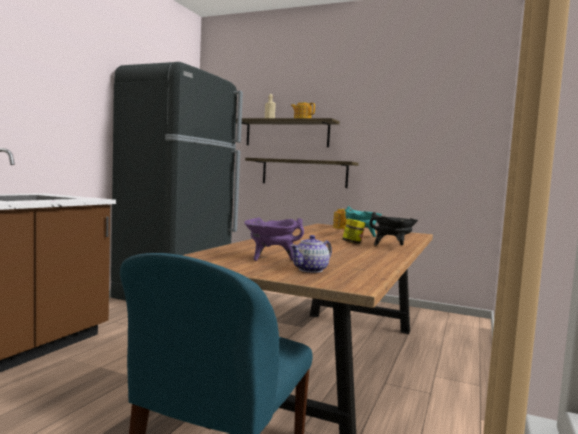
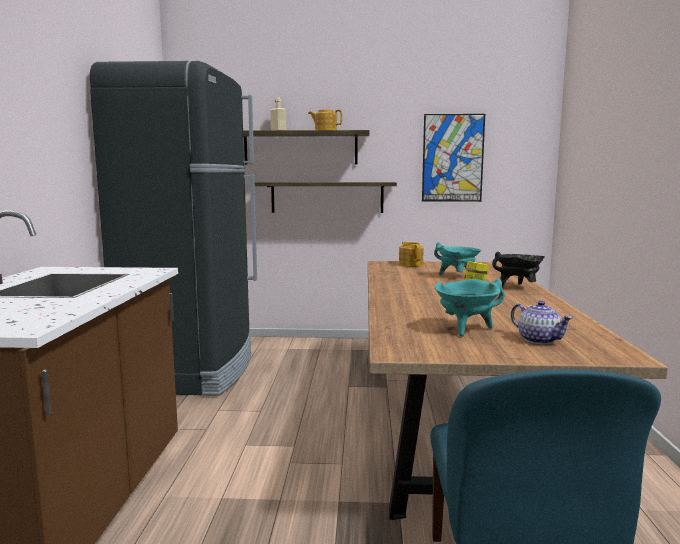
camera: 20 degrees left, 5 degrees up
(270, 258) = (466, 330): purple cooking pot -> turquoise cooking pot
(311, 270) = (538, 340): teapot -> teapot turned 60 degrees counterclockwise
(408, 144) = (452, 158): none -> picture

